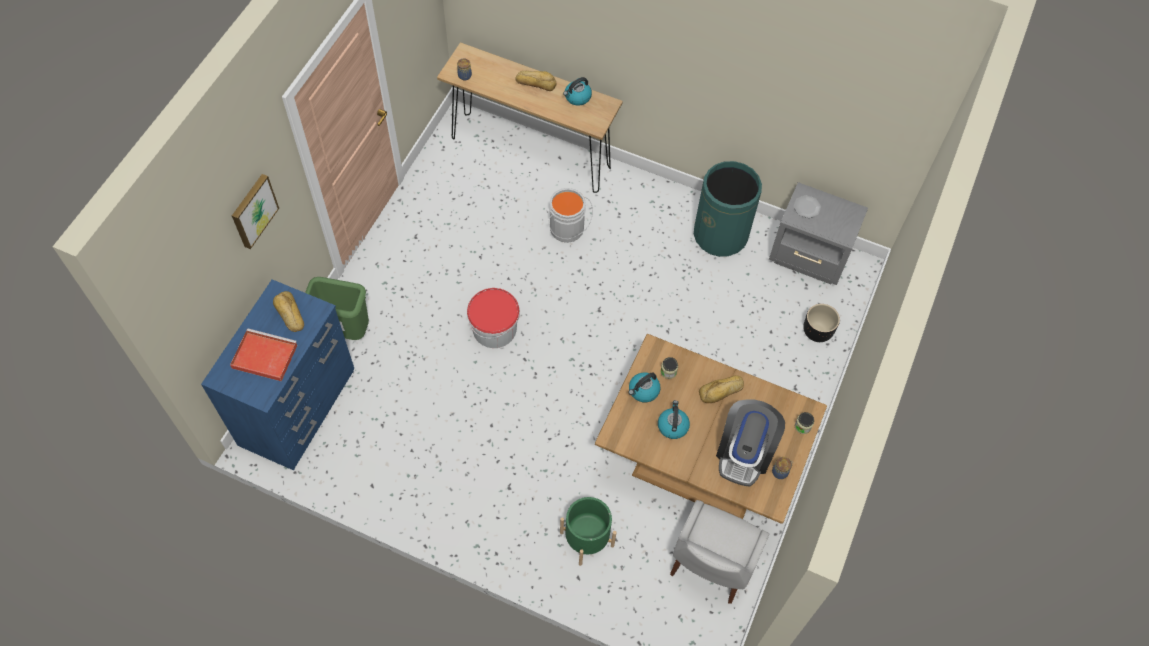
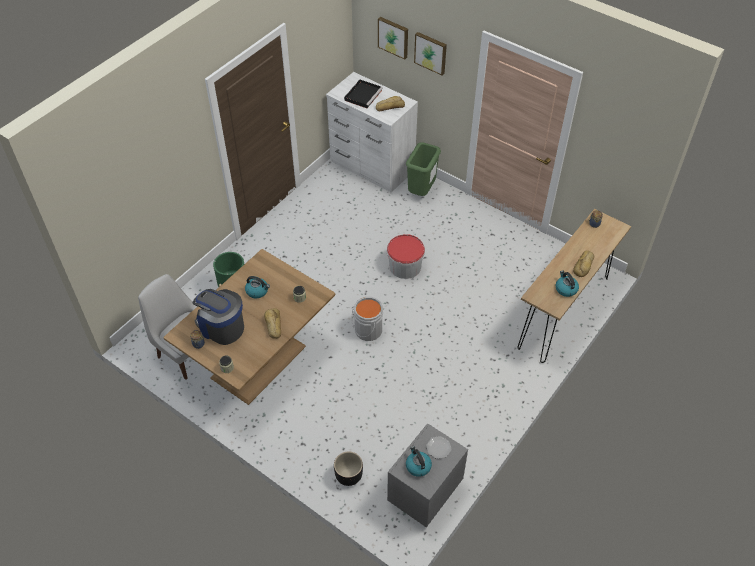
camera: 105 degrees right, 10 degrees down
(212, 268) = (393, 37): none -> picture
(263, 356) = (363, 95): red tray -> black tray
(299, 408) = (372, 167): blue dresser -> white dresser
(567, 230) = (483, 323): grey bucket -> grey bucket (367, 330)
(643, 391) = (289, 280): kettle -> kettle (418, 466)
(720, 235) = (460, 428): green trash can -> none

